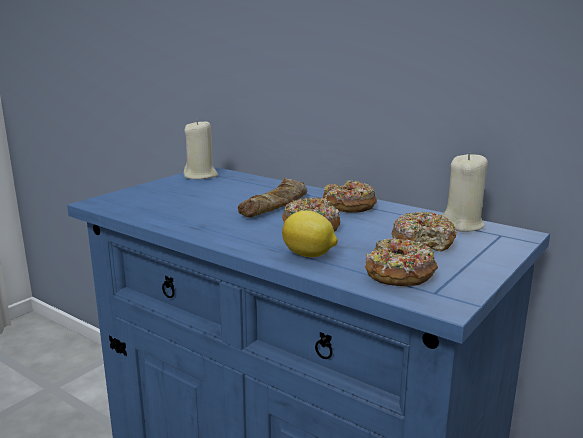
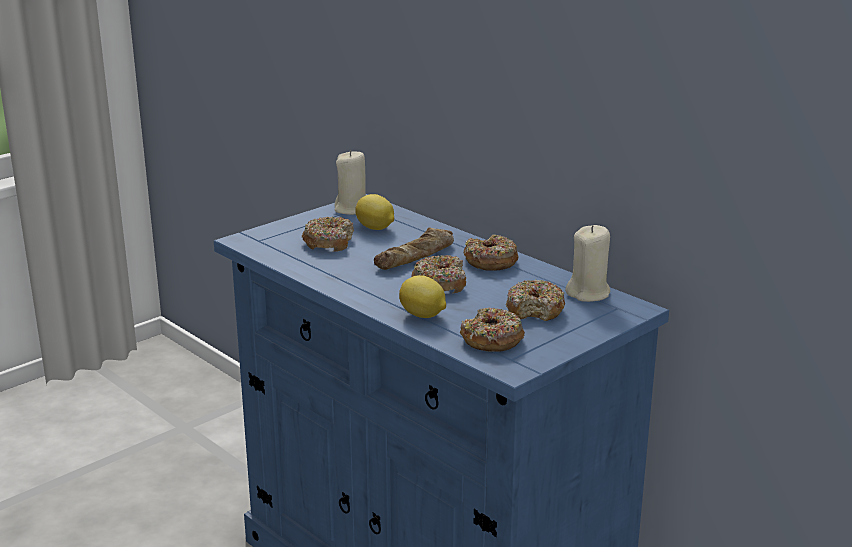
camera: 10 degrees right, 5 degrees up
(185, 200) = (329, 242): none -> donut
(227, 187) = (376, 228): none -> lemon

